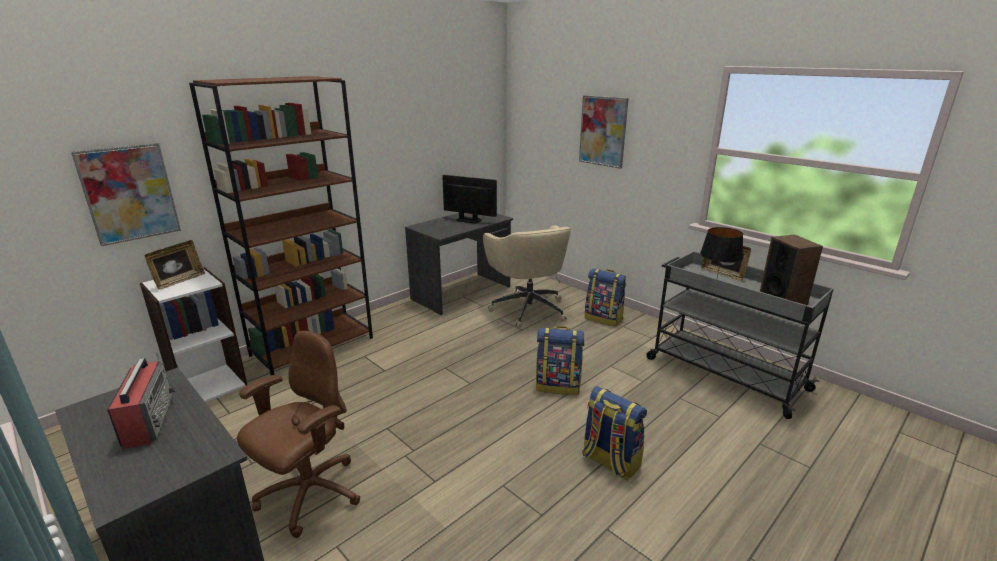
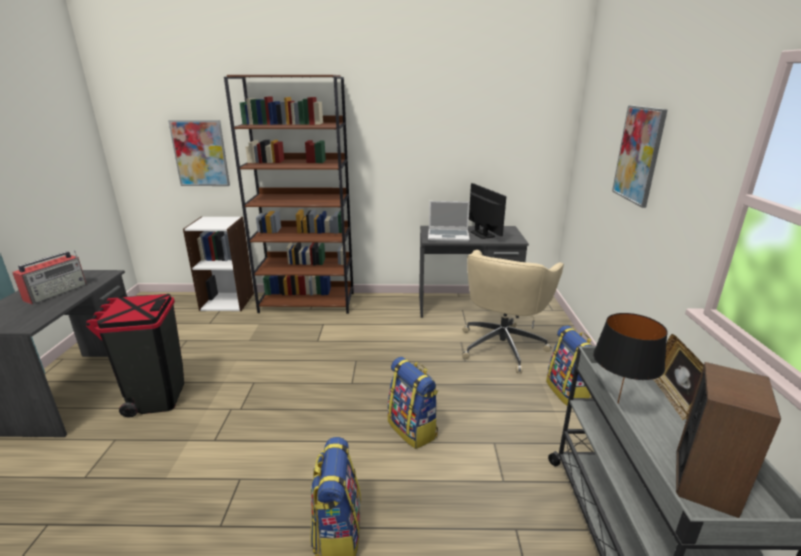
camera: 45 degrees right, 0 degrees up
(179, 281) = (215, 221): picture frame -> none
(308, 495) = (156, 397): brown office chair -> black trash can
(448, 228) = (449, 236): none -> laptop

